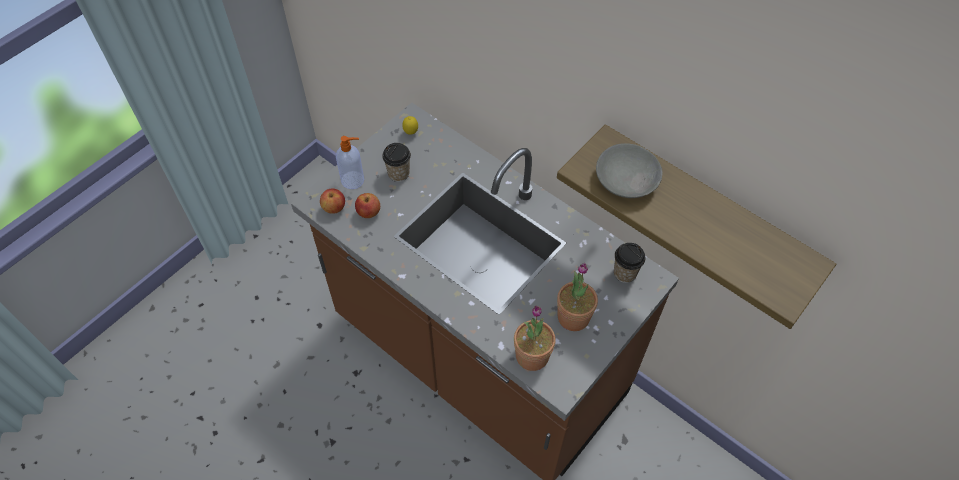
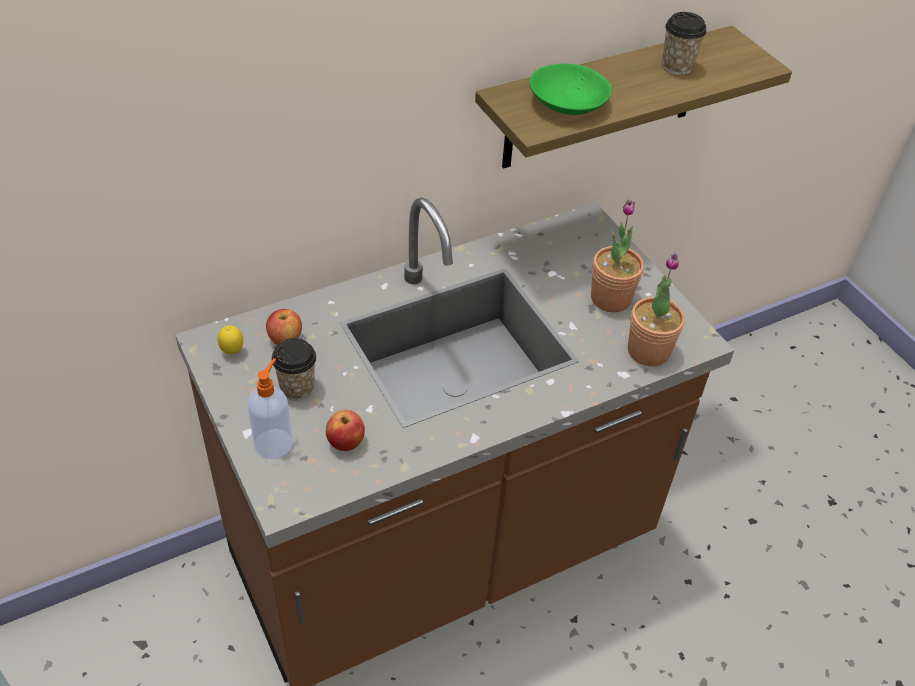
camera: 70 degrees left, 10 degrees down
(334, 208) = (311, 481): apple -> apple (285, 340)
(625, 273) = (571, 238): cup -> cup (677, 66)
(627, 180) = (569, 103): grey bowl -> green bowl

